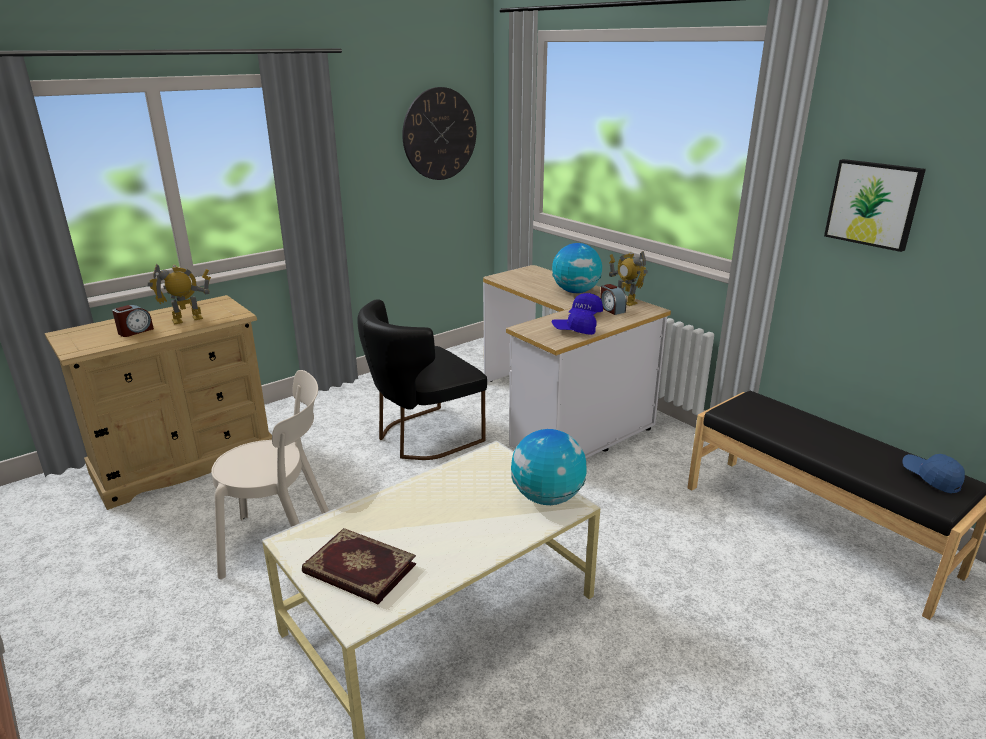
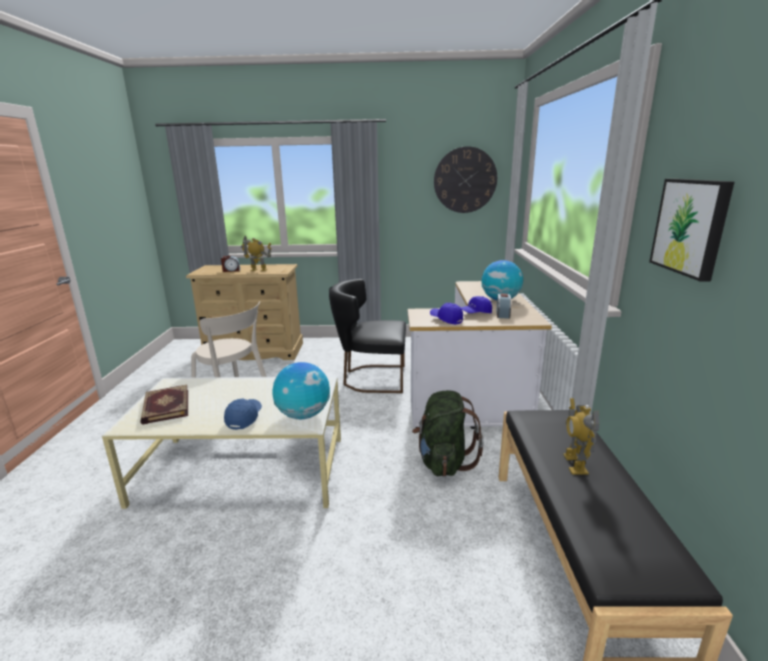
camera: 40 degrees right, 5 degrees down
(624, 301) = (525, 312): toy robot -> toy robot (575, 464)
(626, 496) = (443, 462): none -> green backpack
(930, 478) = (642, 550): blue cap -> blue cap (244, 418)

